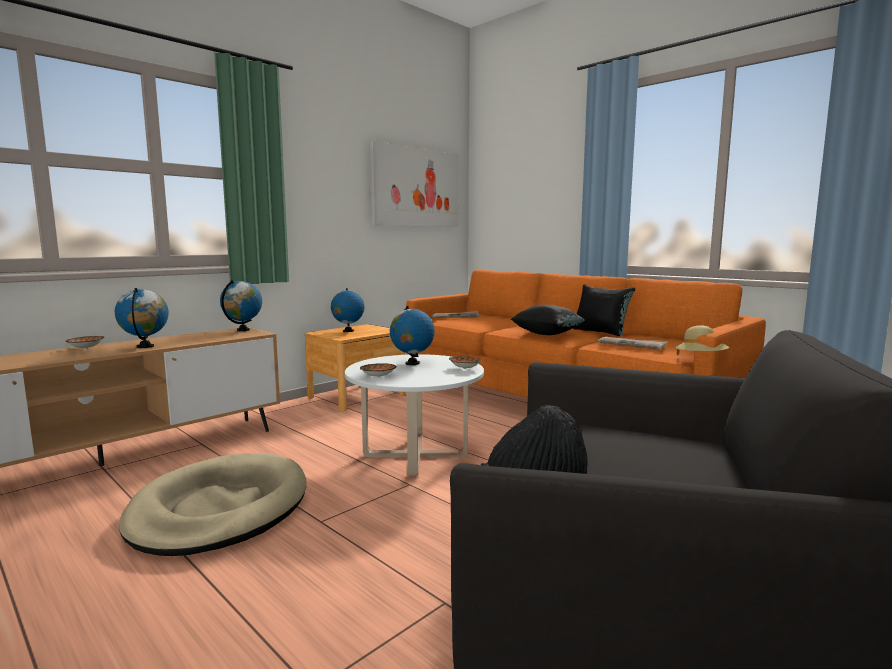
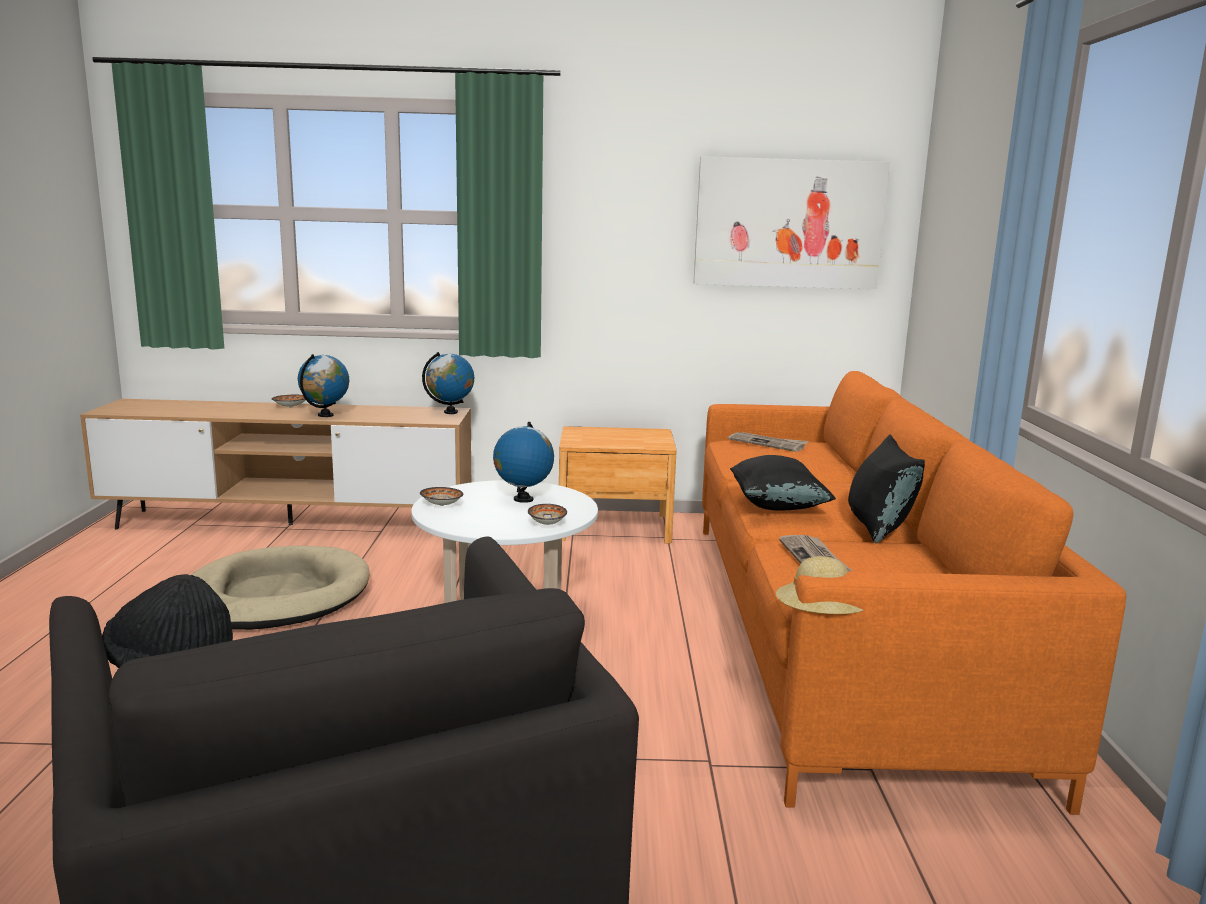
camera: 45 degrees right, 5 degrees up
(348, 331) = (611, 435): globe -> none

